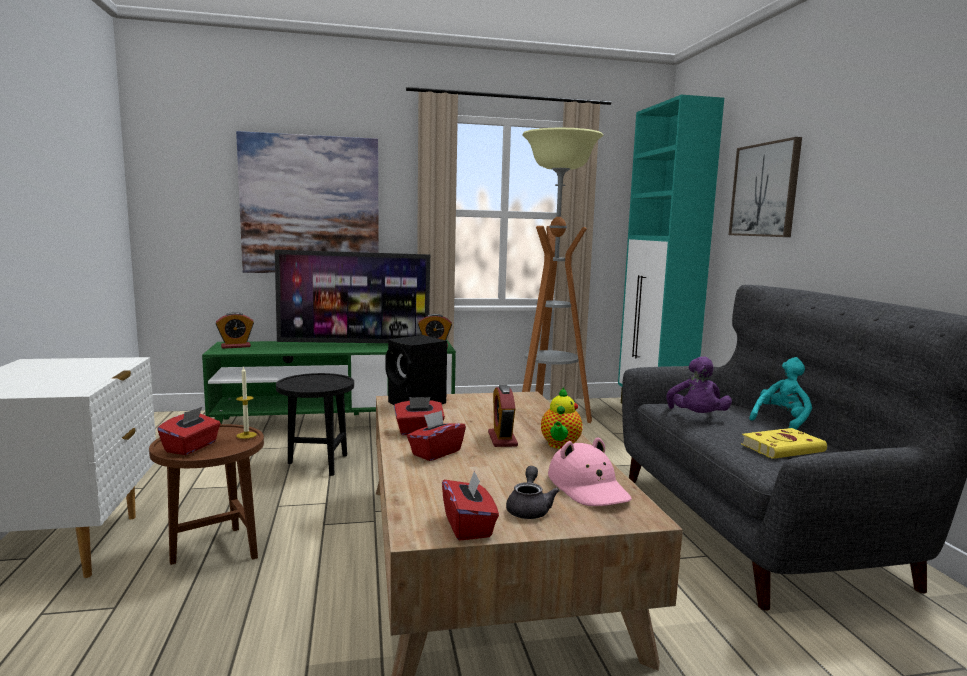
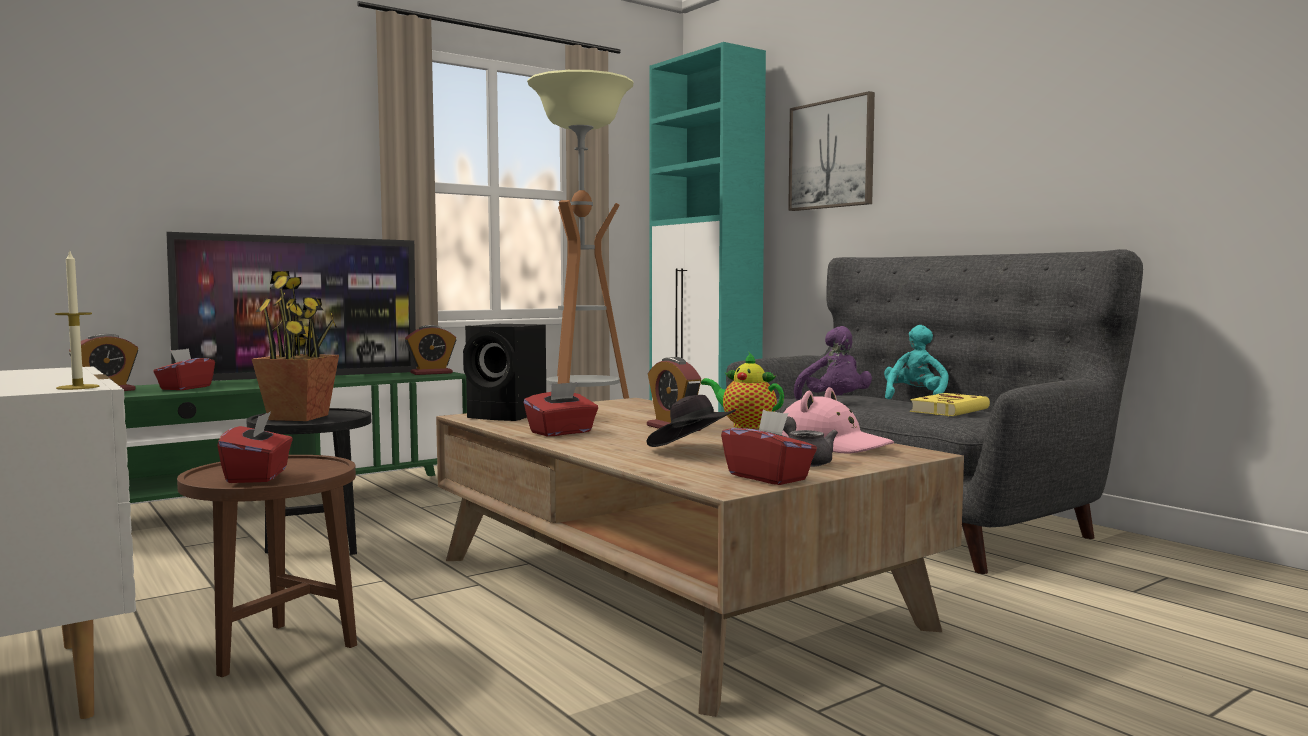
camera: 25 degrees left, 5 degrees down
(246, 435) = (320, 460): candle -> candle (78, 387)
(310, 205) = (208, 168): picture -> none
(310, 381) = (299, 417): none -> potted plant
(436, 453) = (619, 443): red tissue box -> red tissue box (185, 388)
(469, 474) = (692, 451): none -> black hat
(560, 445) = (745, 426): teapot -> teapot turned 135 degrees clockwise

